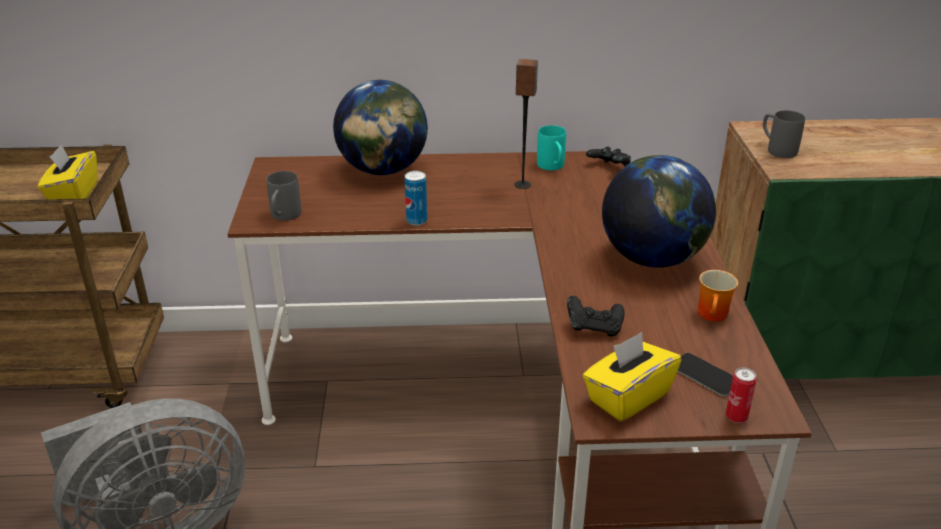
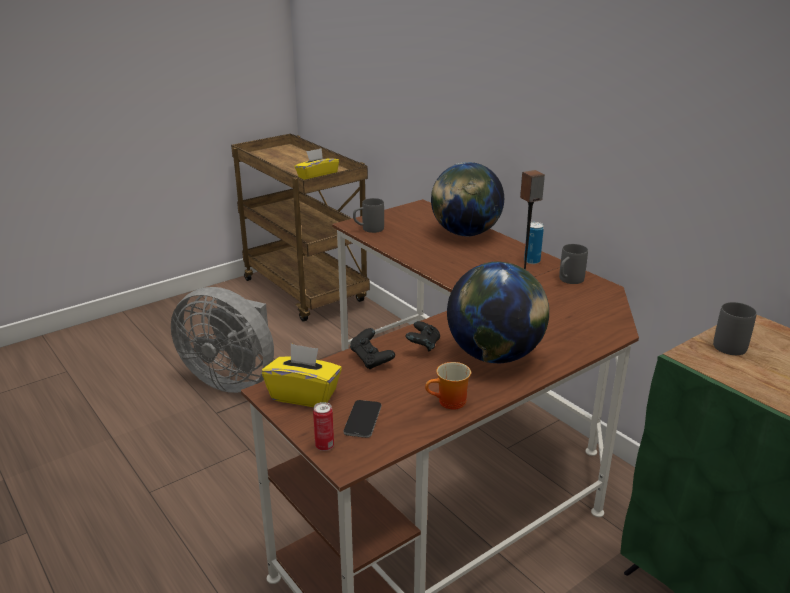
camera: 55 degrees right, 5 degrees down
(416, 221) = (420, 263): can -> can (532, 261)
(552, 167) = (568, 281): turquoise mug -> grey mug
(608, 168) = (607, 300): black game controller -> black game controller (423, 346)

